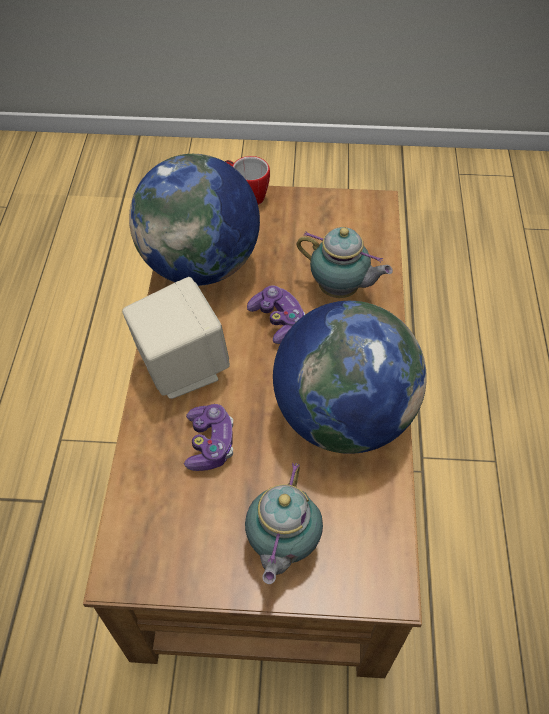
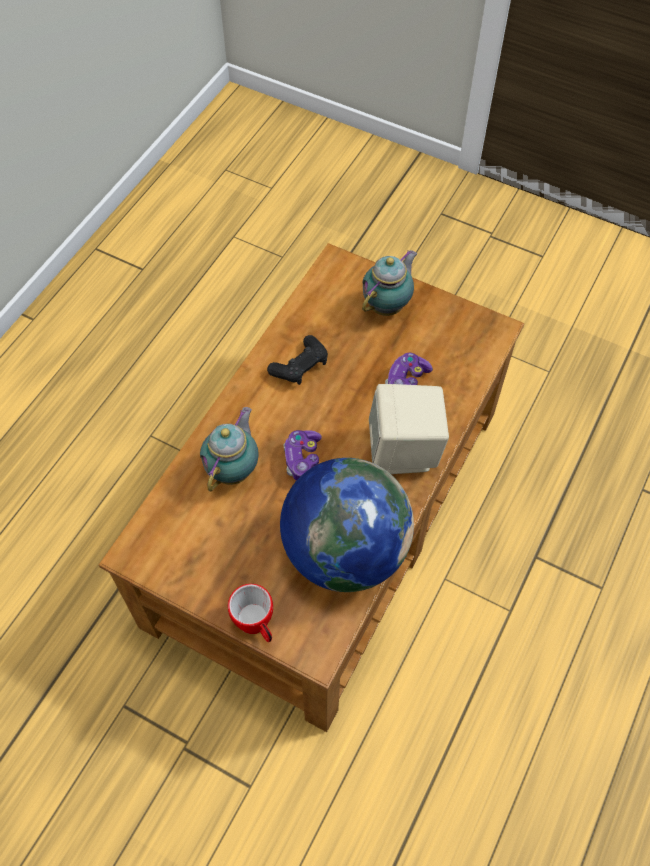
camera: 155 degrees left, 5 degrees up
(340, 290) = (234, 469): teapot -> teapot turned 60 degrees clockwise
(342, 415) = (300, 366): globe -> black game controller

